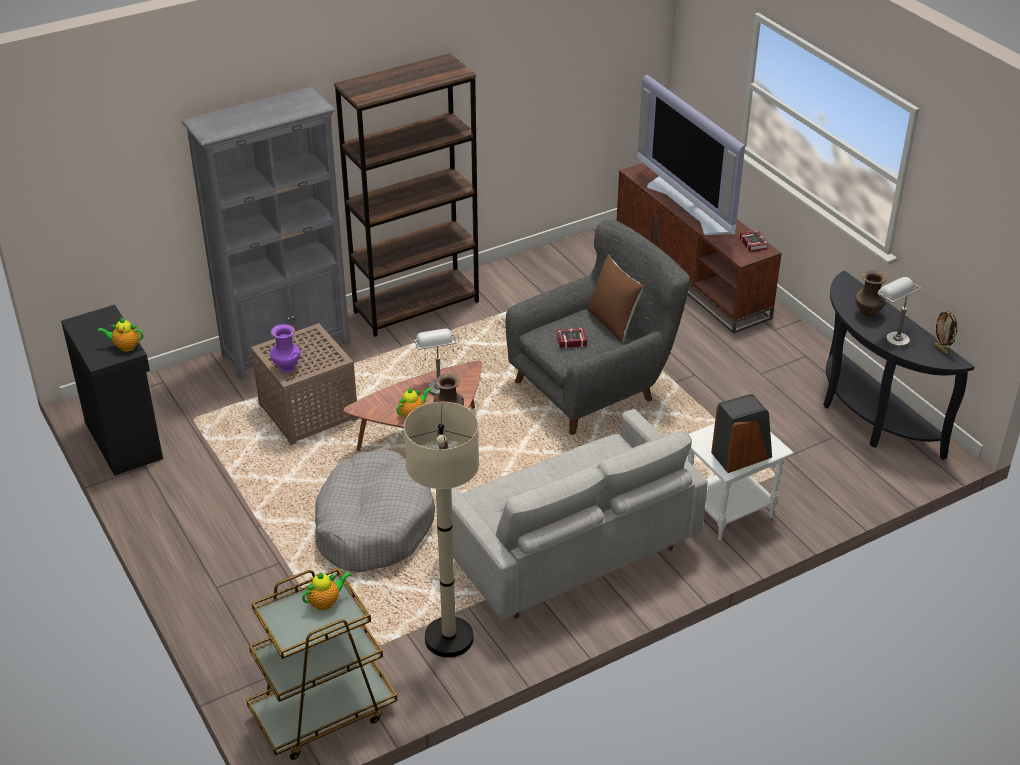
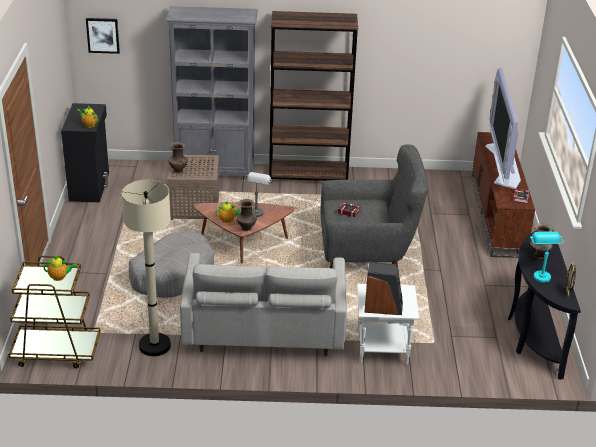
camera: 30 degrees right, 5 degrees down
(77, 197) = (103, 35): none -> picture
(286, 368) = (178, 170): purple vase -> brown vase
(613, 323) = (386, 212): brown pillow -> none
(890, 337) = (539, 274): grey table lamp -> turquoise table lamp

